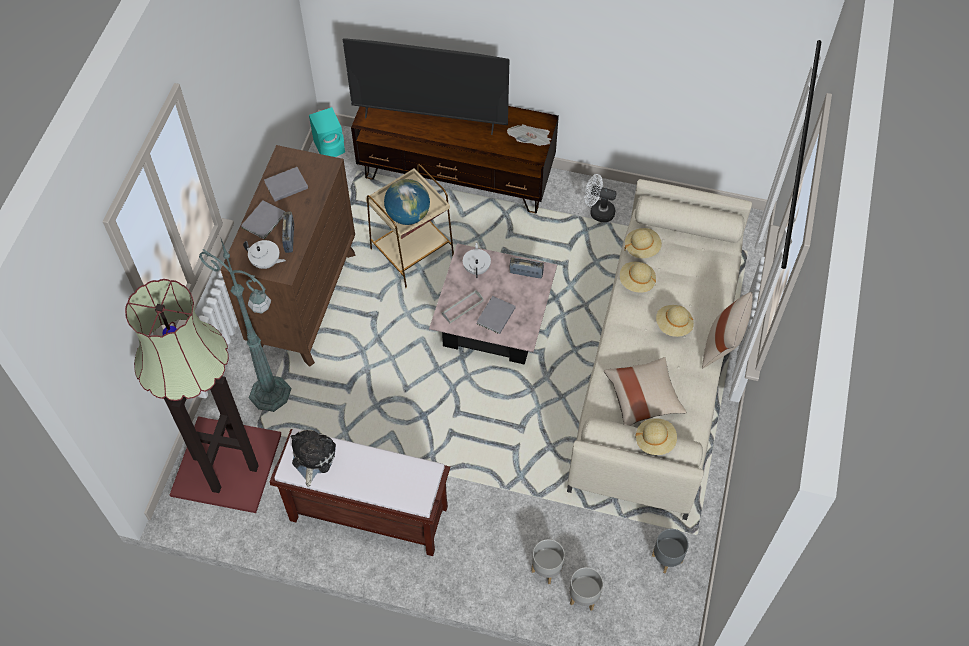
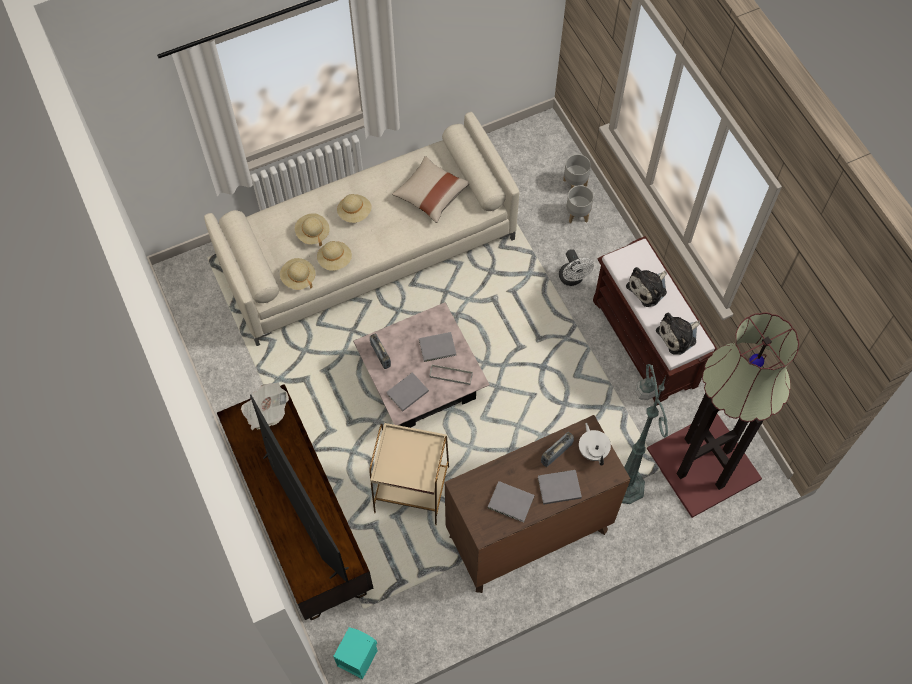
camera: 130 degrees left, 5 degrees up
(377, 473) = (648, 288): none -> plush toy
(408, 215) = (420, 448): globe -> none
(477, 268) = (406, 392): white teapot -> grey book
(598, 211) = (251, 383): white fan -> white fan (572, 279)
(655, 441) = (469, 151): beige hat -> beige hat (312, 233)
(667, 559) = (506, 157): grey planter -> none
(722, 346) = (346, 175): beige pillow -> none

